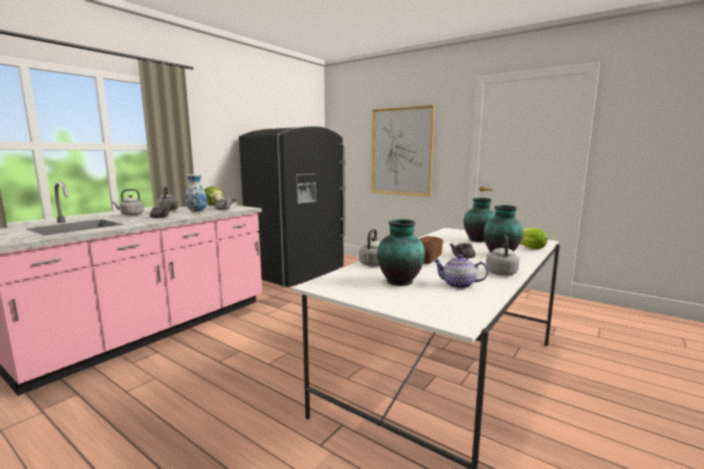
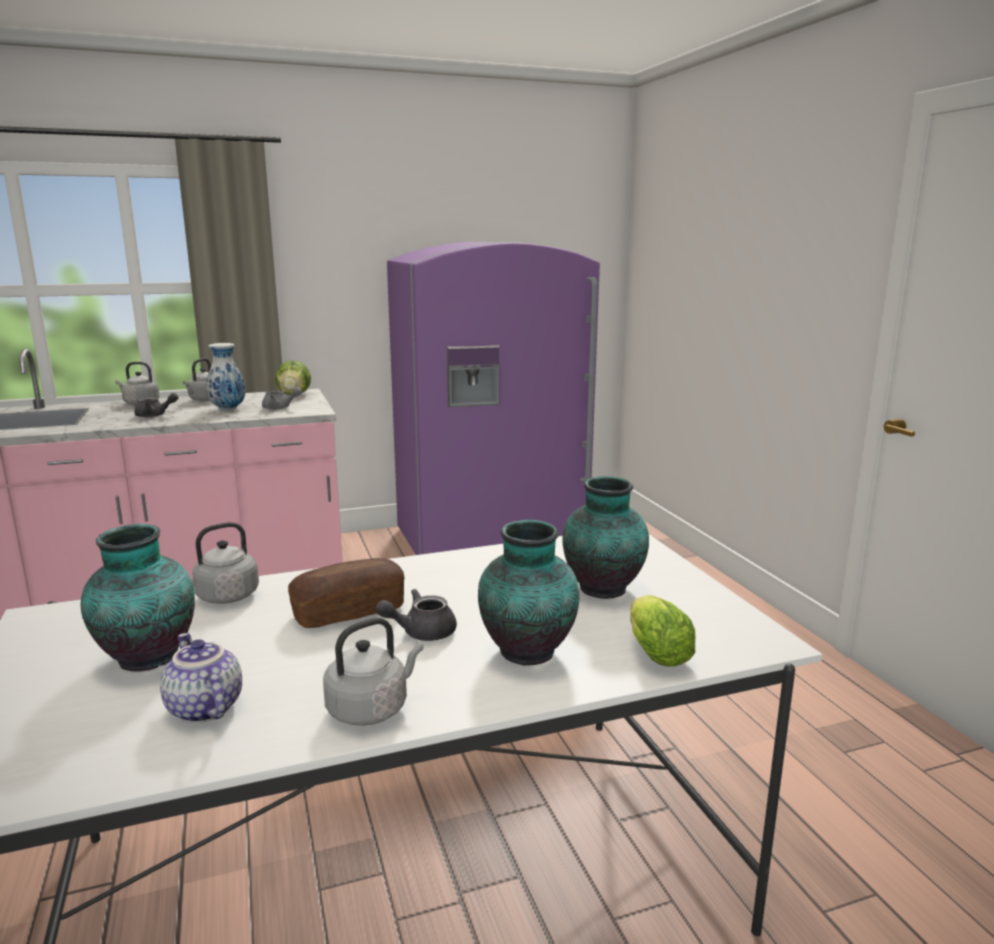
camera: 35 degrees right, 5 degrees up
(298, 272) = (492, 540): black fridge -> purple fridge
(401, 151) = (743, 299): picture -> none

